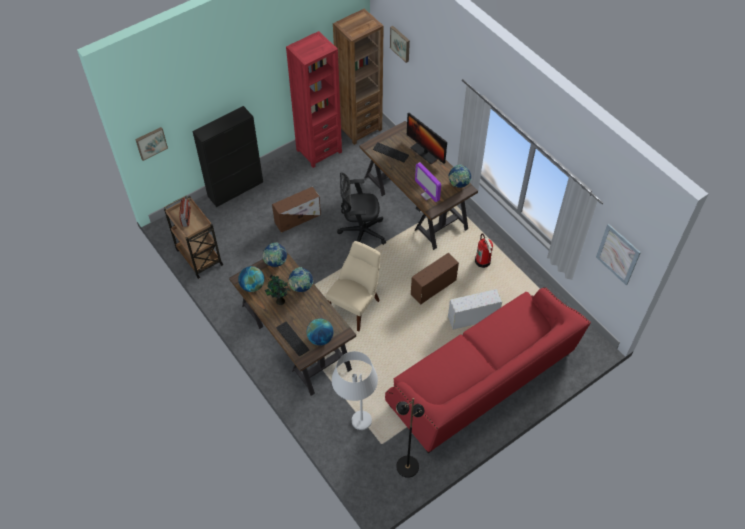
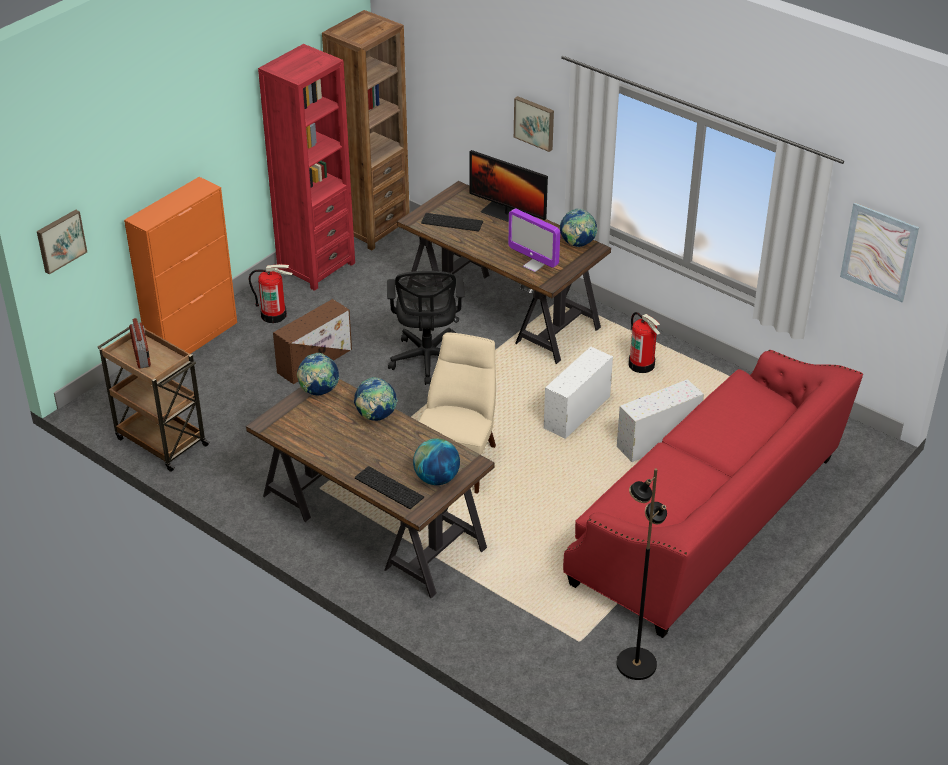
camera: 15 degrees left, 15 degrees down
(236, 189) = (193, 339): black cabinet -> orange cabinet
(252, 286) = (291, 429): globe -> none
(279, 301) = (346, 441): potted plant -> none
(285, 181) = (274, 315): none -> fire extinguisher
(356, 430) = (528, 631): white floor lamp -> none
(360, 232) = (427, 361): black office chair -> black office chair turned 75 degrees counterclockwise
(400, 43) = (435, 50): picture -> picture (535, 123)
(433, 287) = (576, 413): brown storage box -> white storage box

